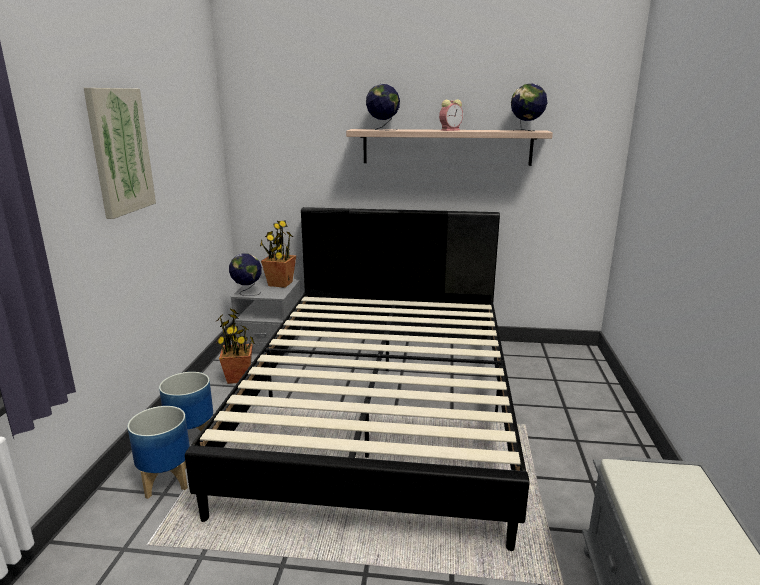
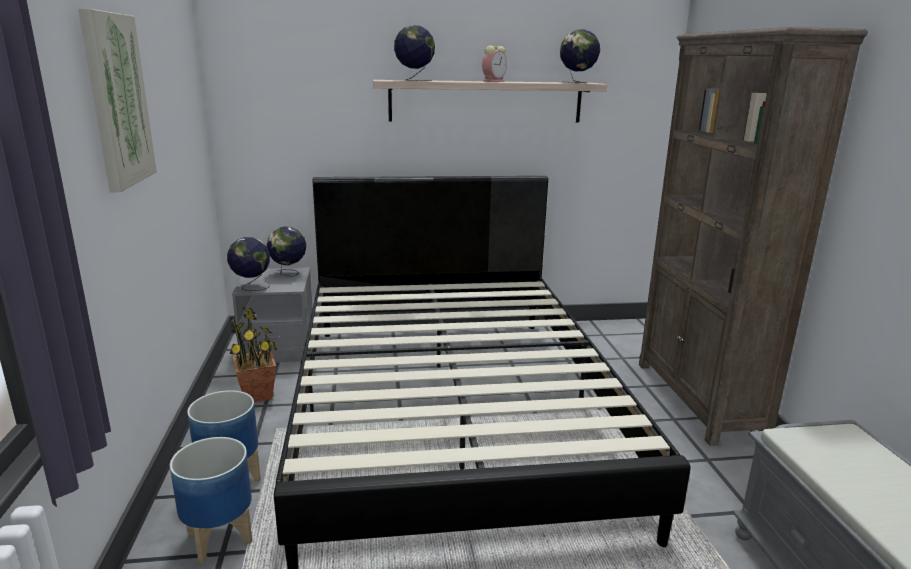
camera: 15 degrees left, 0 degrees up
(280, 284) = (288, 274): potted plant -> globe
(610, 425) = (698, 399): none -> brown bookcase

